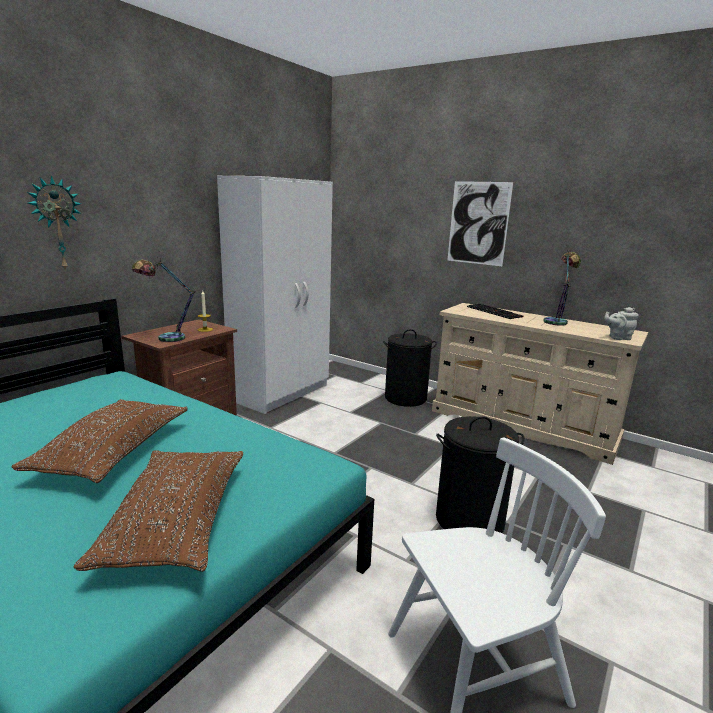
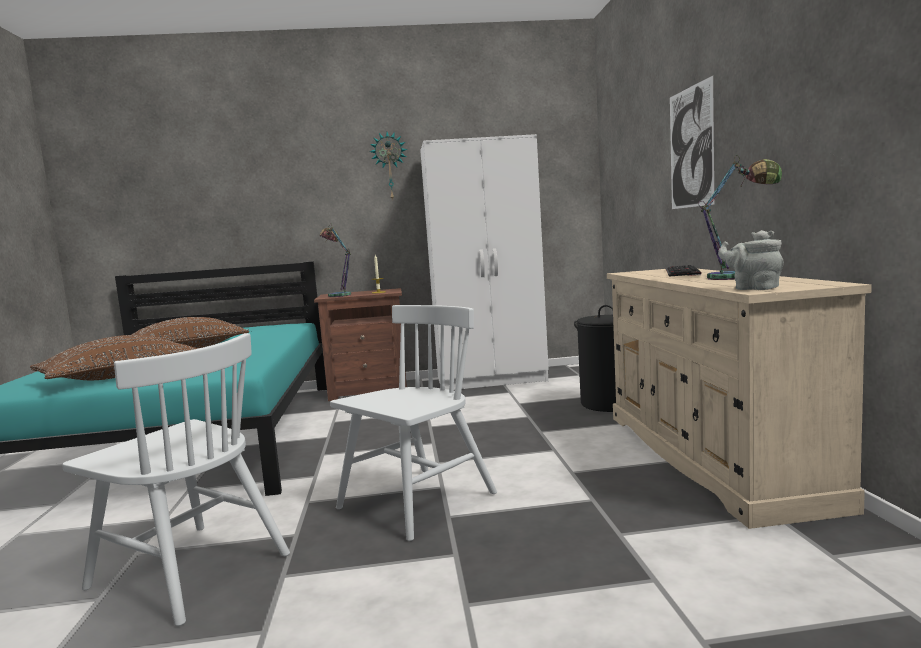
camera: 50 degrees right, 10 degrees down
(56, 224) = (274, 203): wall clock -> wall clock (389, 166)
(470, 520) = (417, 501): black laundry basket -> white chair

